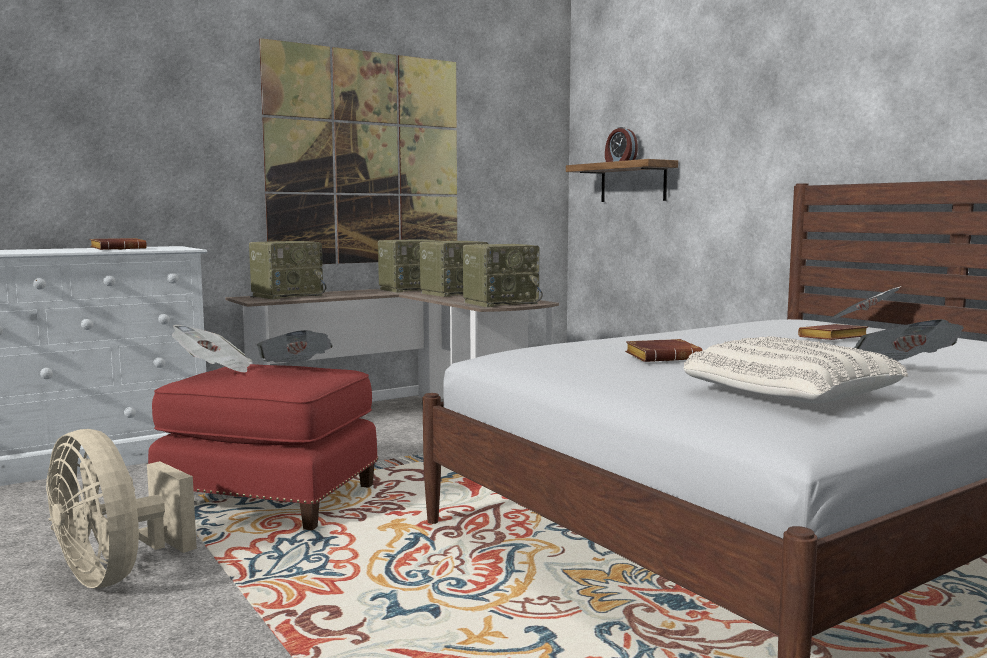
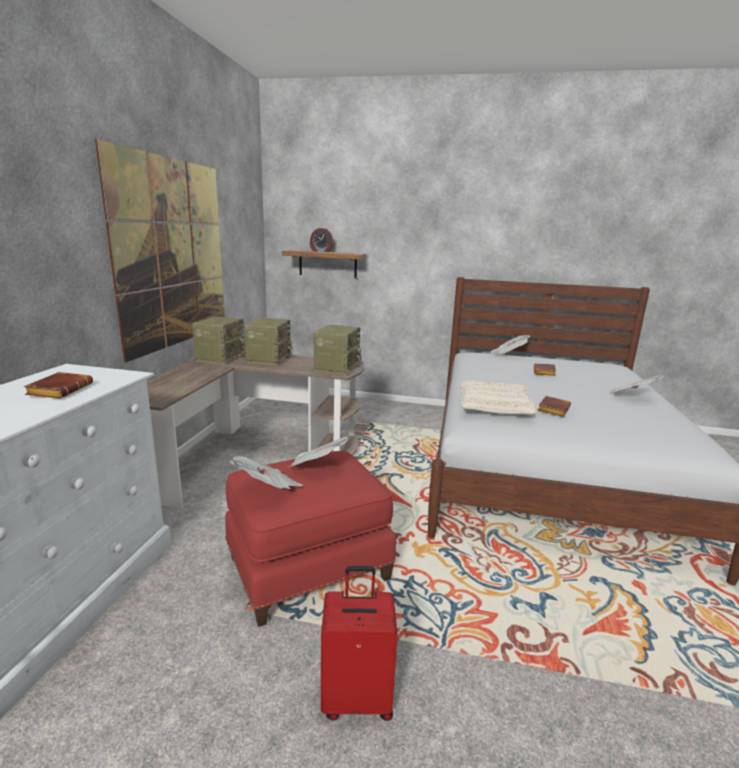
camera: 45 degrees left, 10 degrees up
(115, 574) = (357, 697): beige fan -> red suitcase
(288, 295) = (159, 387): radio -> none
(791, 393) = (655, 425): beige pillow -> beige pillow (494, 407)

